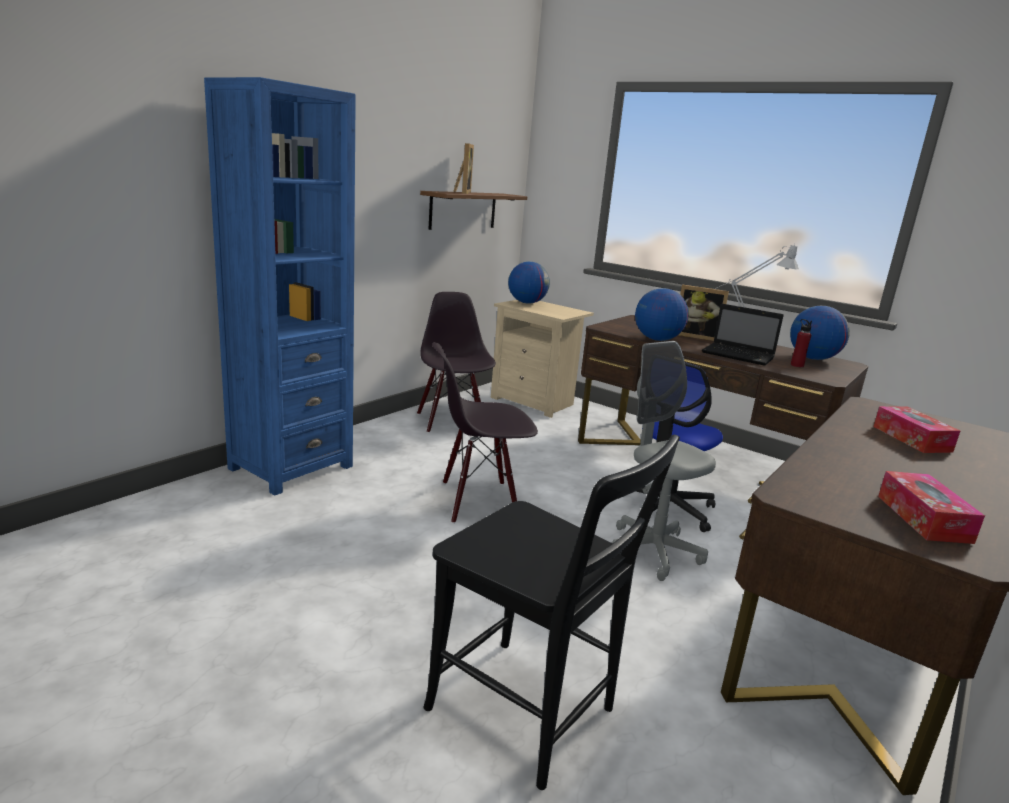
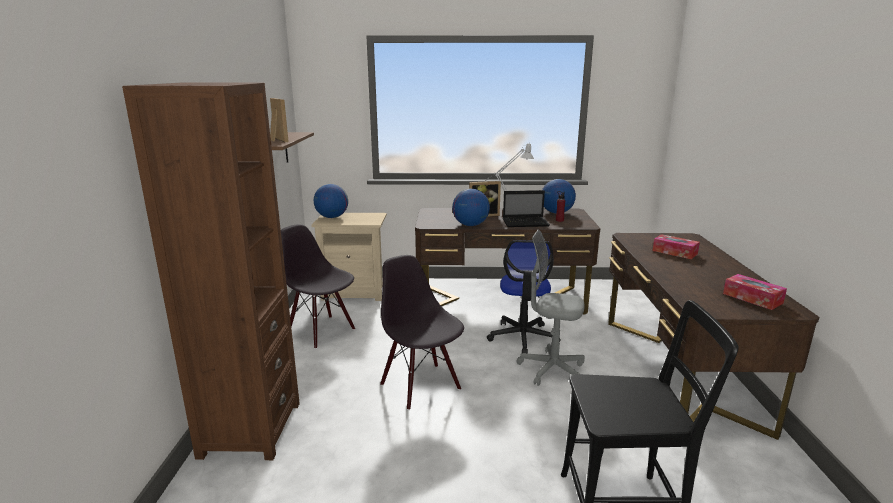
camera: 35 degrees left, 0 degrees up
(291, 467) = (250, 429): blue bookcase -> brown bookcase
(478, 501) = (421, 386): black chair -> black chair turned 105 degrees clockwise

